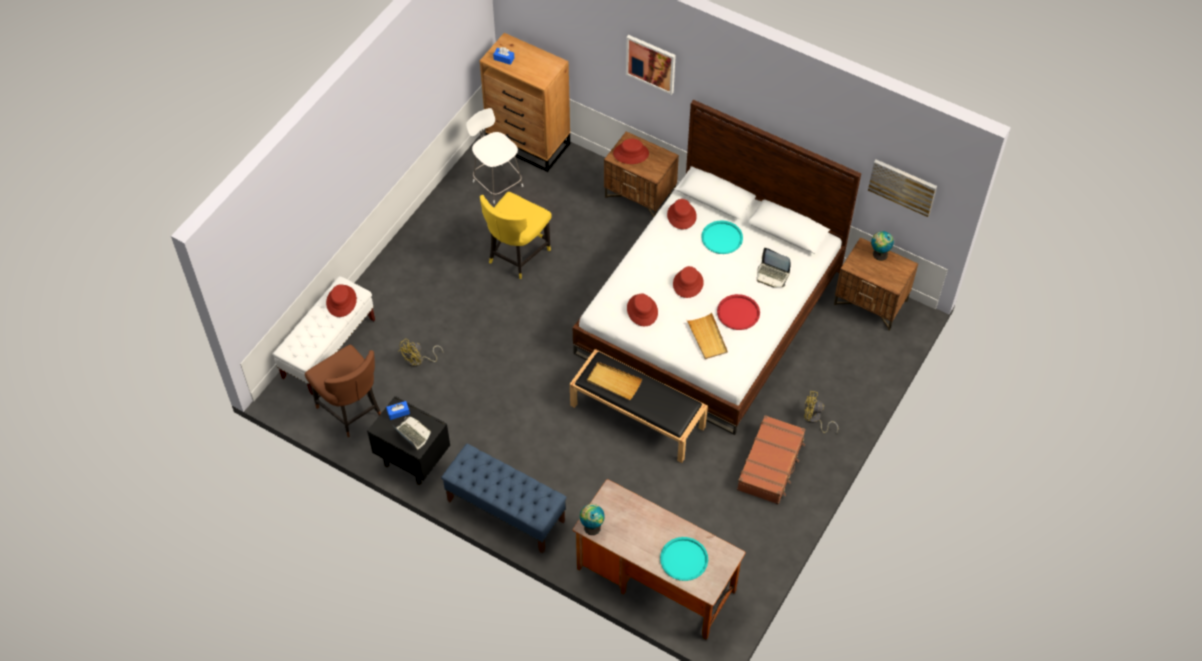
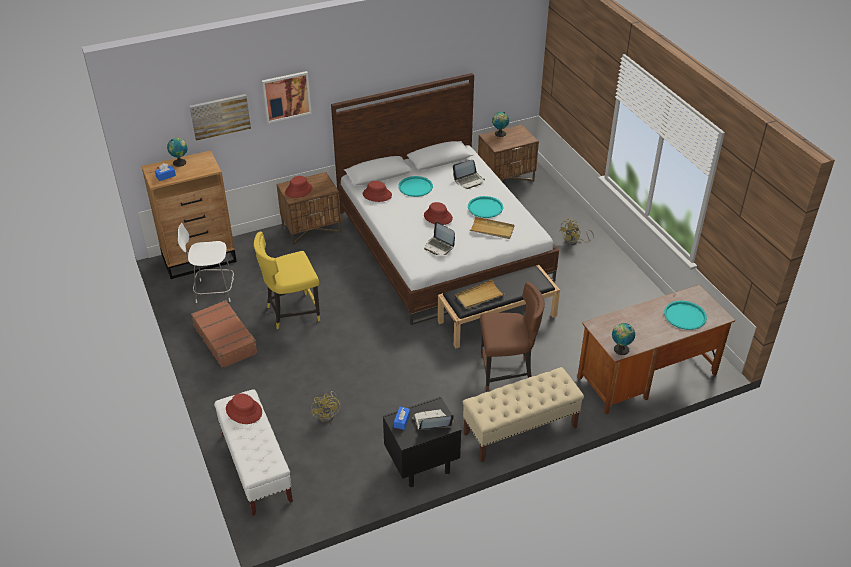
camera: 55 degrees left, 15 degrees down
(351, 411) = (334, 482): brown chair -> brown chair (507, 372)
(505, 511) = (520, 430): blue bench -> beige bench
(516, 255) = (291, 312): yellow chair -> yellow chair turned 90 degrees clockwise
(531, 54) = (180, 162): none -> globe
(642, 310) = (439, 247): red hat -> laptop
(738, 313) = (485, 207): red tray -> turquoise tray
(771, 464) = (593, 276): brown suitcase -> brown suitcase (226, 340)
(902, 186) = (500, 63): picture -> picture (220, 116)

